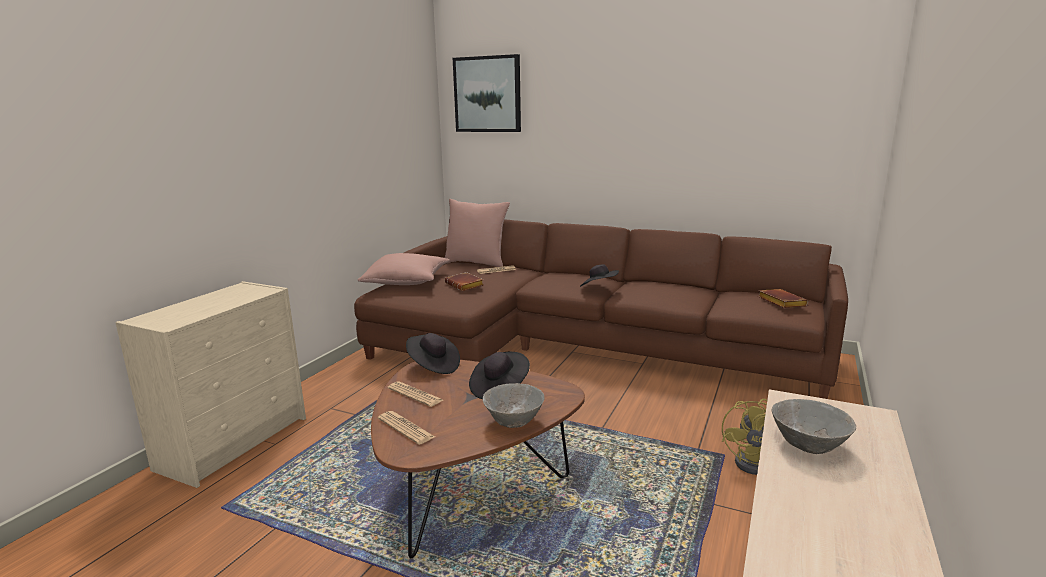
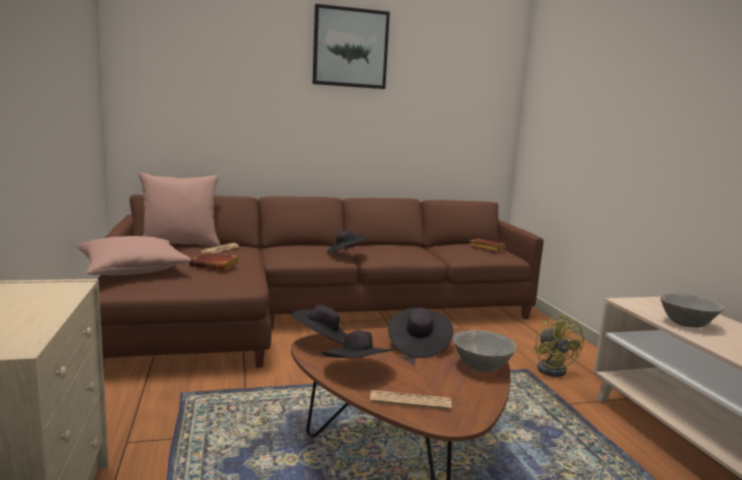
camera: 40 degrees left, 5 degrees down
(415, 394) = (357, 371): newspaper -> black hat
(487, 94) = (172, 58): picture -> picture (350, 48)

